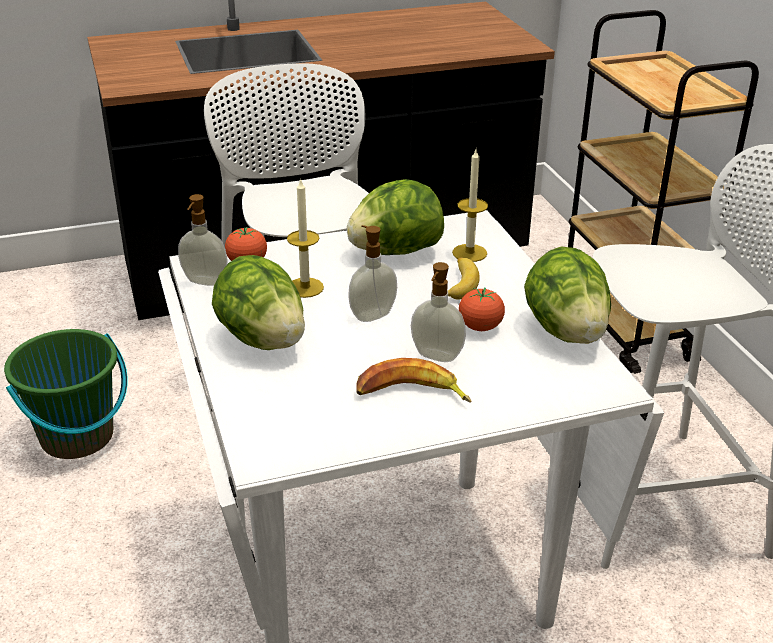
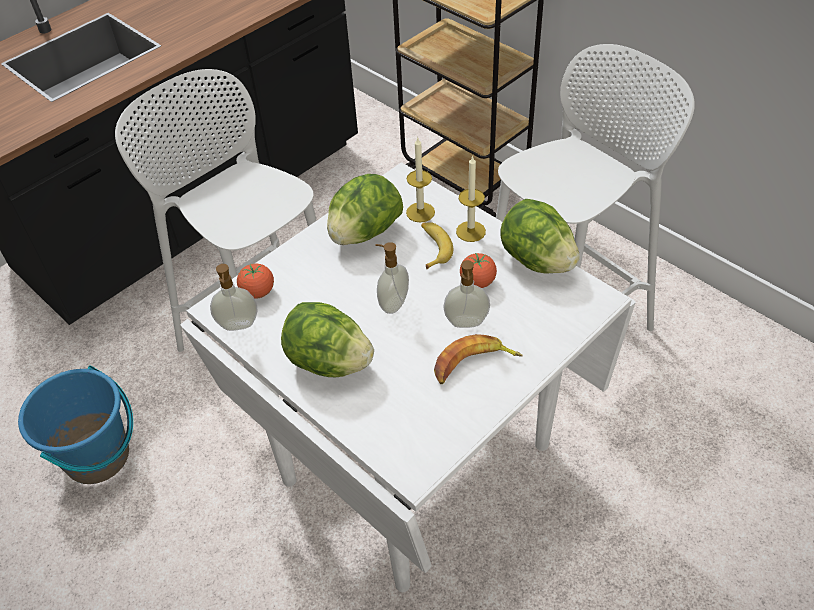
camera: 25 degrees left, 15 degrees up
(77, 437) = (98, 457): green bucket -> blue bucket
(305, 287) = (323, 298): candle -> candle (470, 231)

